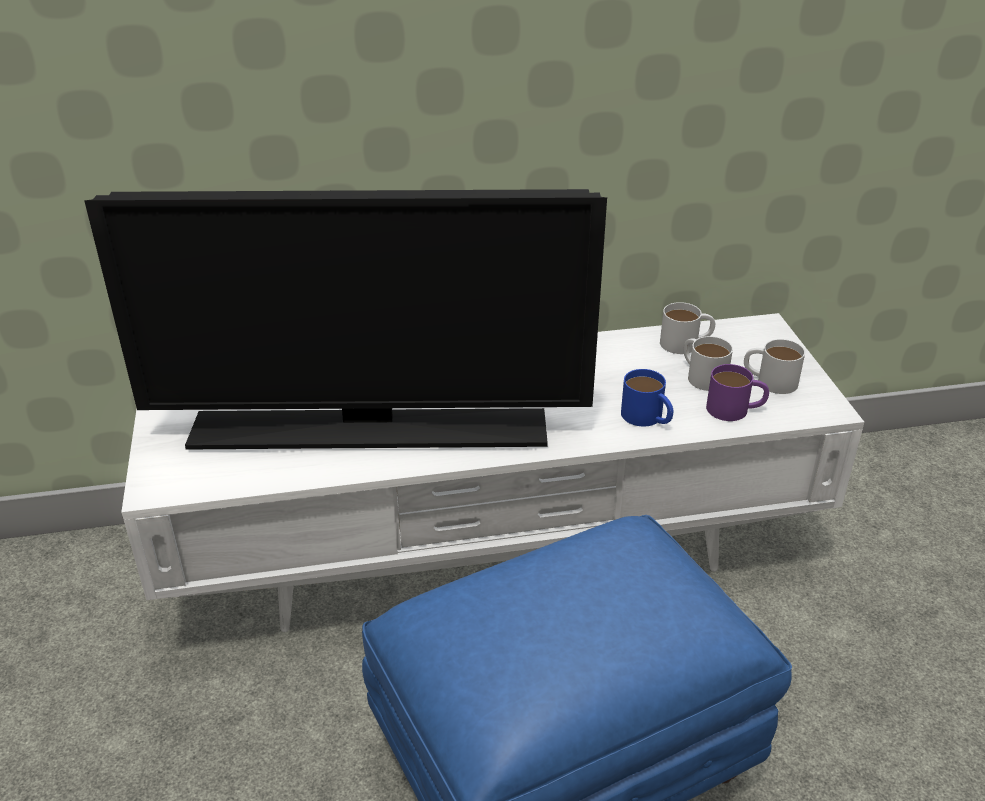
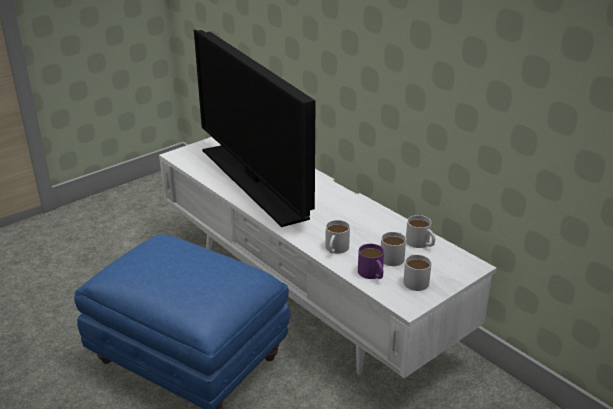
camera: 60 degrees right, 5 degrees down
(647, 418) = (335, 249): blue mug -> white mug

